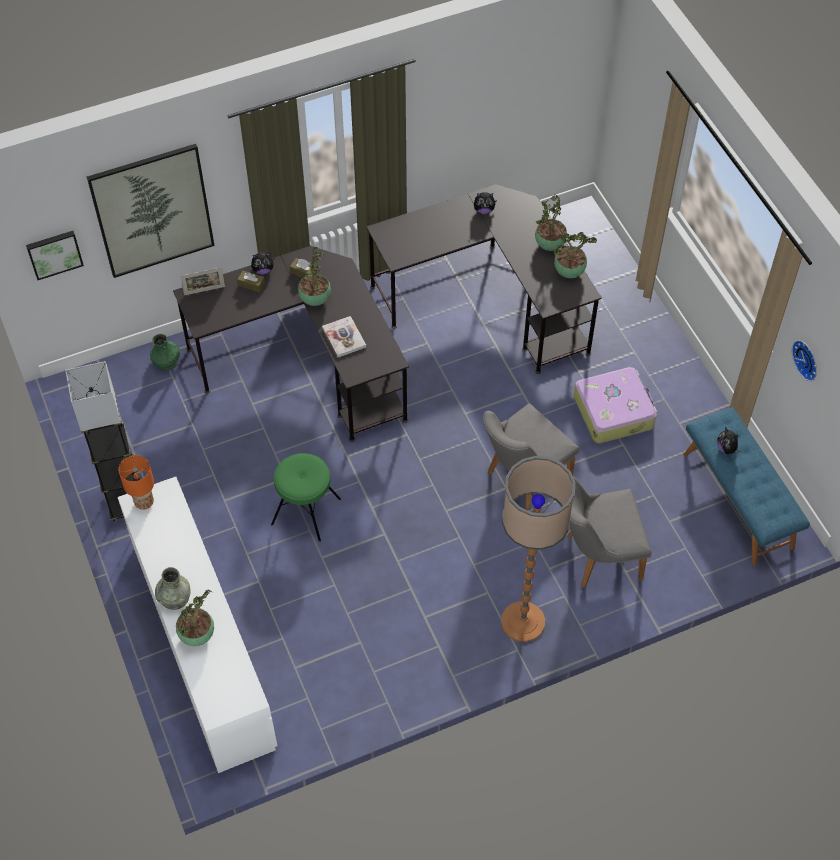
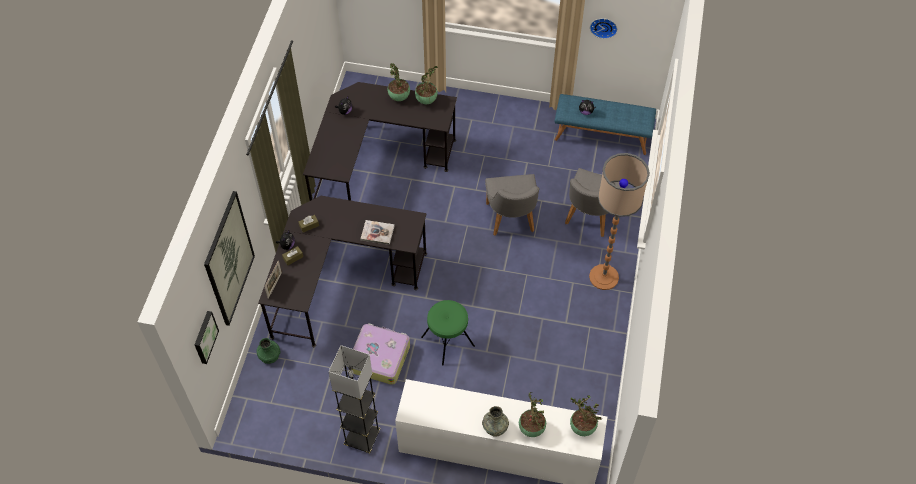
camera: 55 degrees left, 0 degrees up
(144, 503) = (412, 407): orange table lamp -> none
(315, 298) = (334, 231): potted plant -> potted plant (581, 427)
(614, 411) = (502, 153): suitcase -> suitcase (379, 357)

